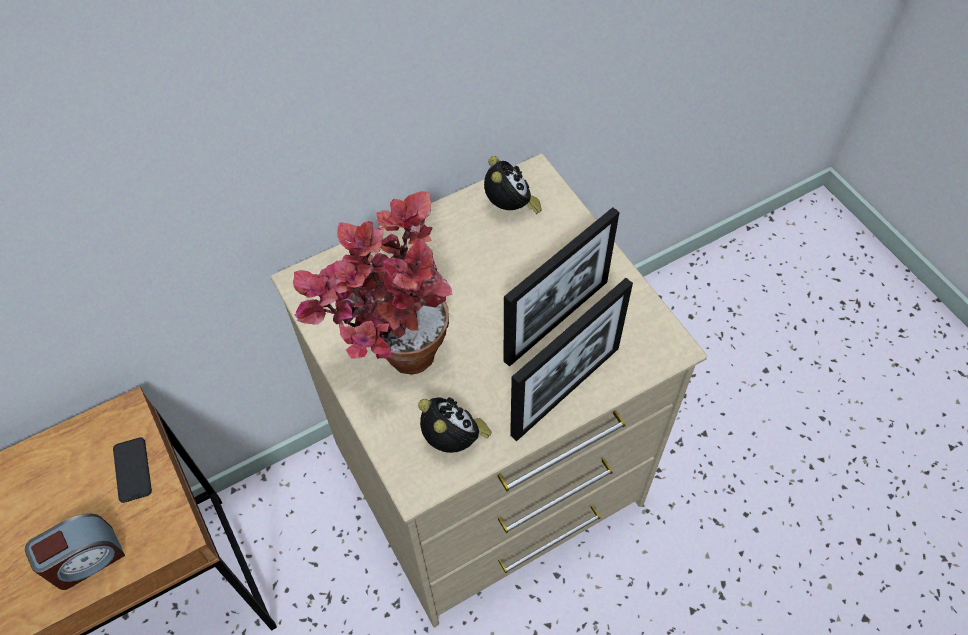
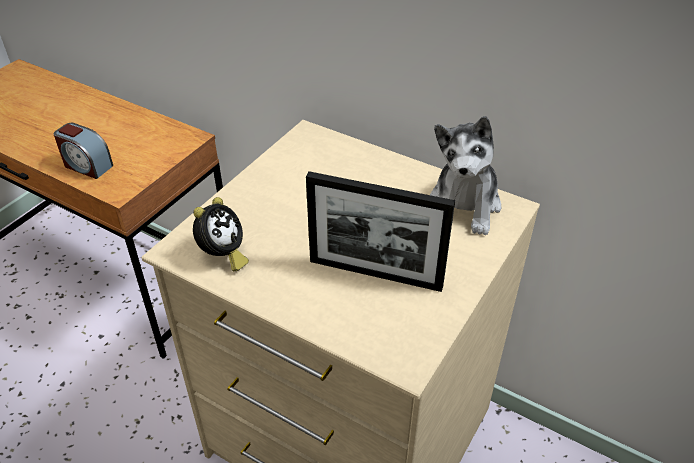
camera: 60 degrees right, 15 degrees down
(132, 470) = (155, 157): phone -> none
(392, 357) = (275, 197): potted plant -> none
(510, 207) = (464, 206): alarm clock -> plush toy
(565, 391) = (309, 305): picture frame -> none

